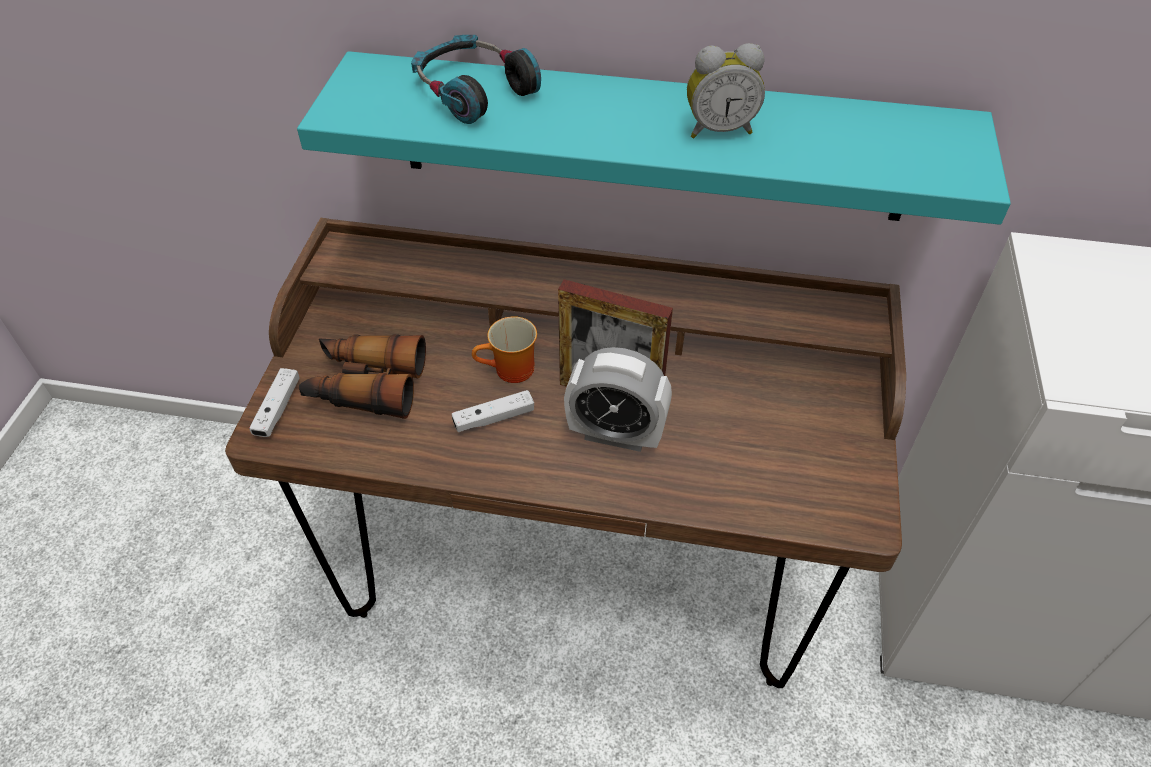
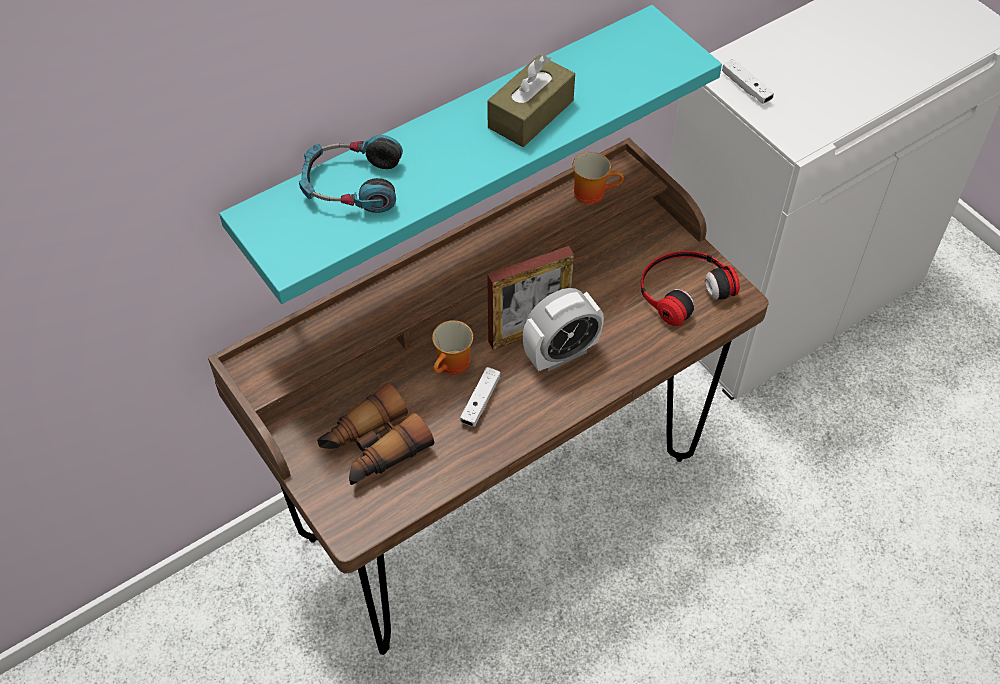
camera: 45 degrees left, 5 degrees up
(277, 409) = (337, 508): white game controller -> white game controller (746, 87)
(718, 129) = (530, 114): alarm clock -> brown tissue box
(803, 309) = (593, 192): none -> mug
(812, 467) = (682, 288): none -> headphones

